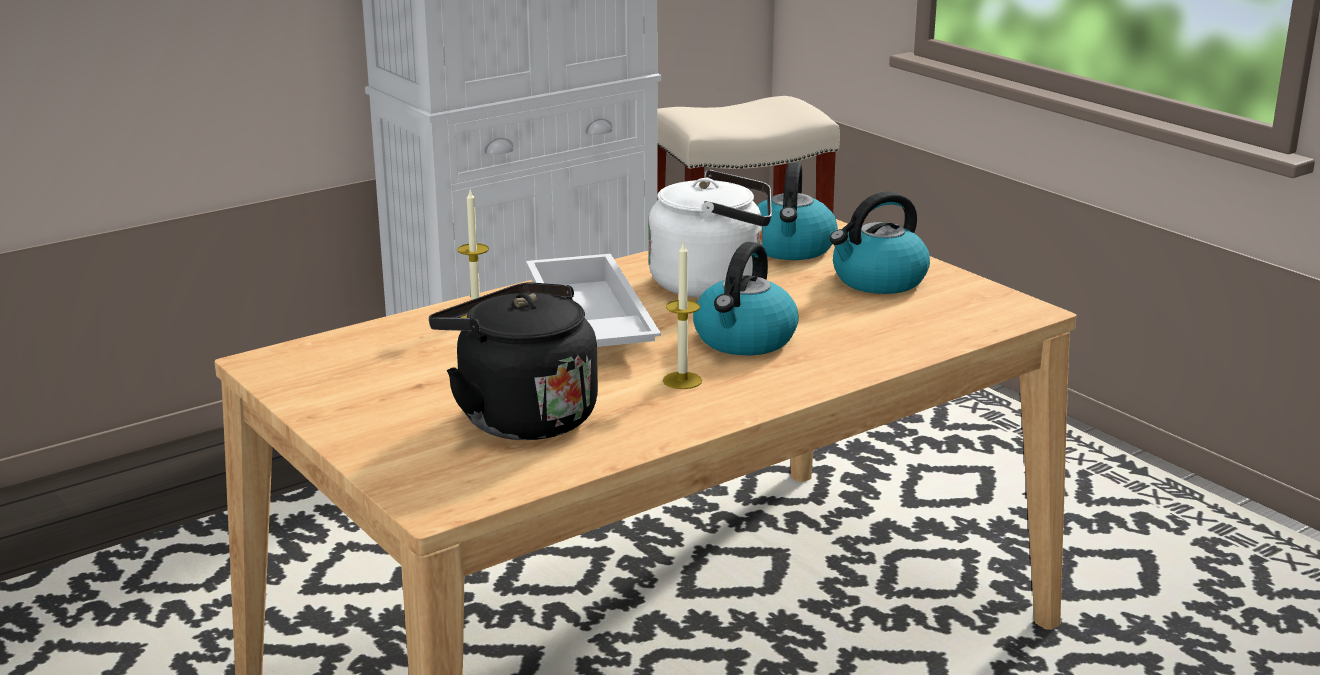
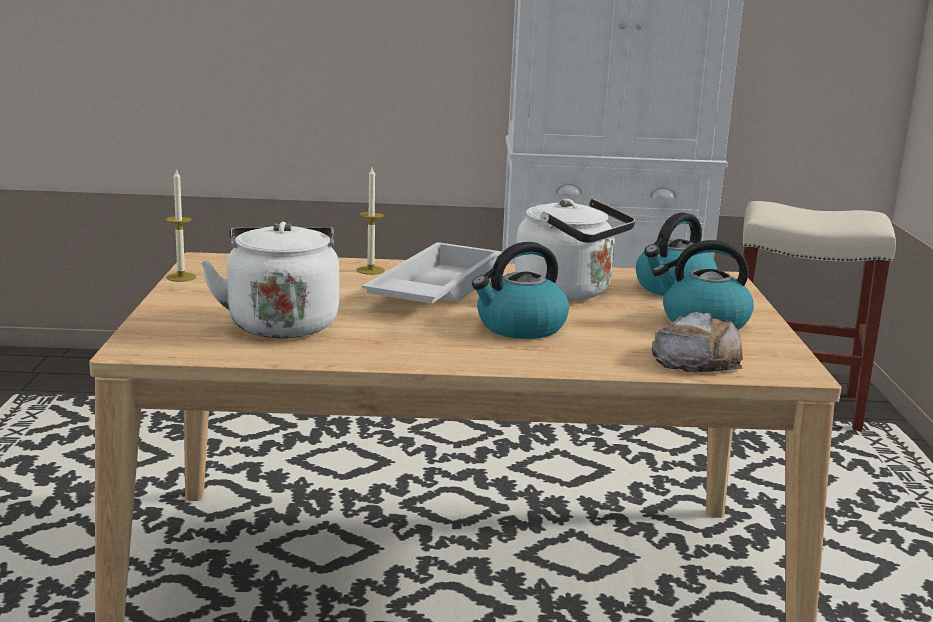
camera: 35 degrees right, 5 degrees down
(520, 417) = (281, 323): black kettle -> white kettle
(682, 380) = (425, 336): candle -> candle (181, 277)
(937, 323) = (696, 358): none -> bread

